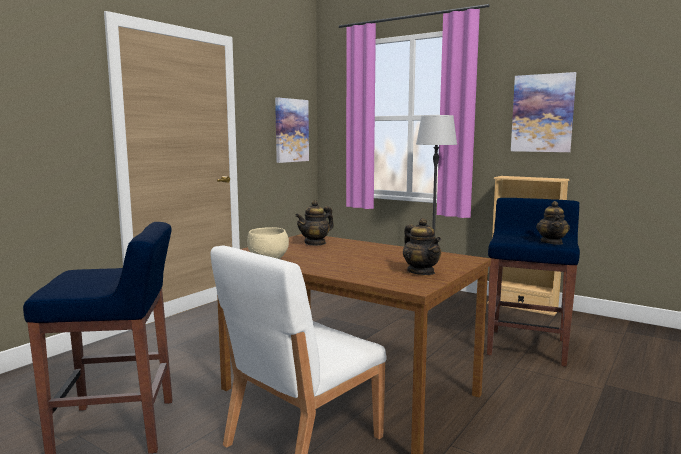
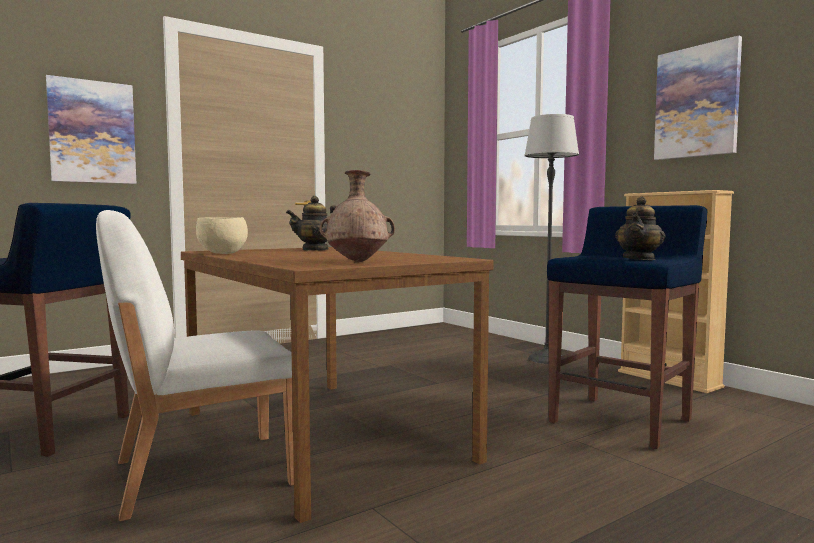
camera: 20 degrees right, 5 degrees down
(291, 130) = (404, 156): picture -> picture (92, 132)
(421, 272) = (358, 261): teapot -> brown vase

